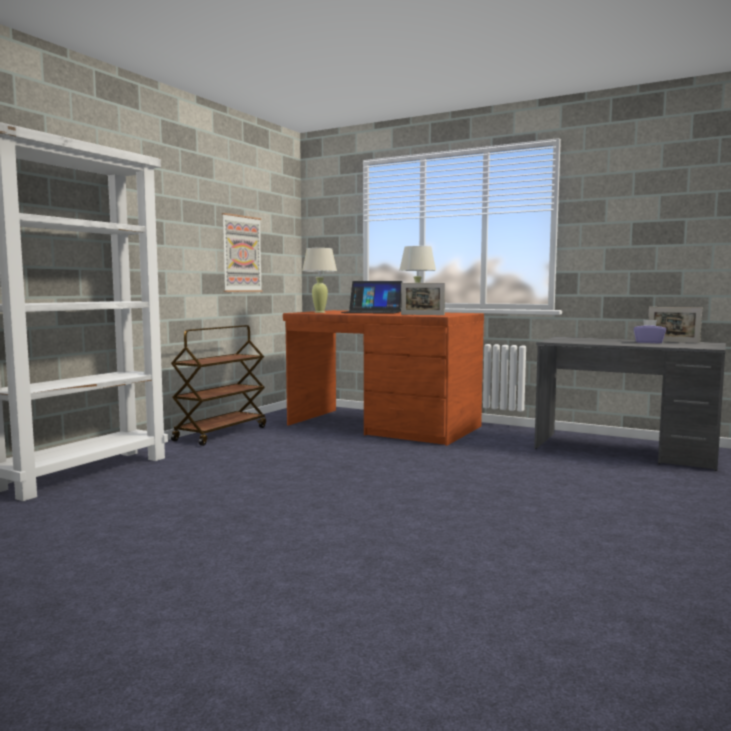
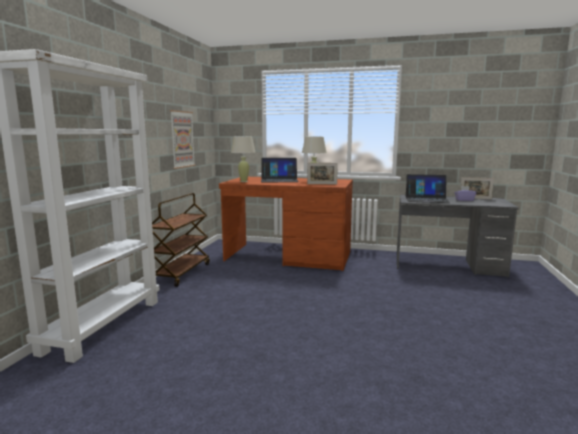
camera: 15 degrees left, 5 degrees up
(586, 340) = (426, 199): none -> laptop

